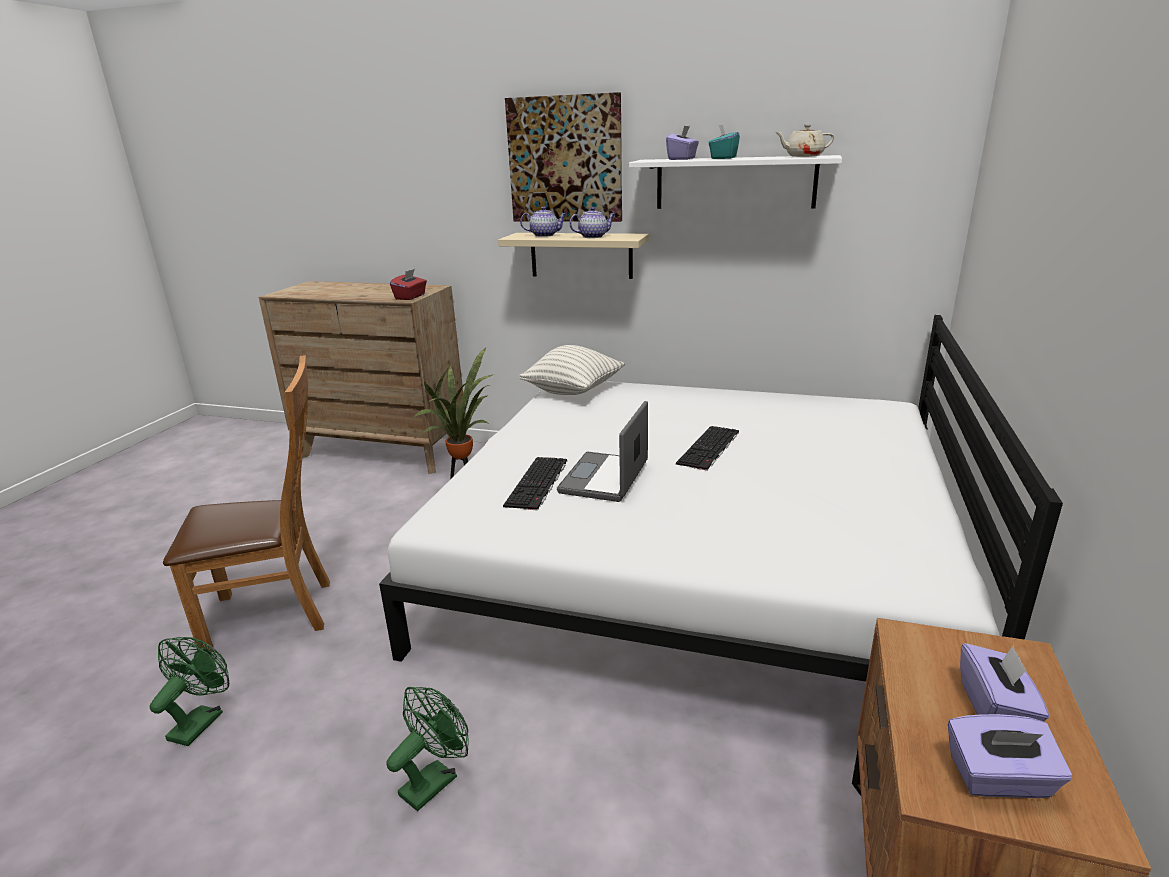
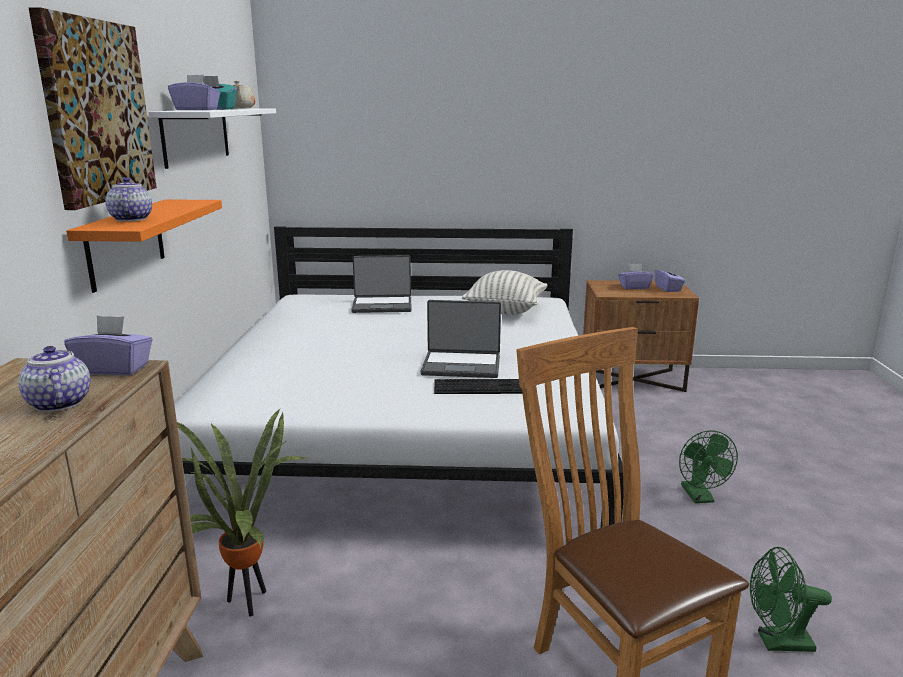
camera: 105 degrees left, 5 degrees down
(410, 297) = (114, 369): red tissue box -> purple tissue box
(435, 780) = (700, 497): green fan -> green fan turned 120 degrees counterclockwise
(573, 391) = (231, 400): pillow -> pillow (505, 311)
(581, 255) = (126, 243): beige shelf -> orange shelf
(593, 236) = (172, 208): teapot -> teapot (58, 403)
(709, 448) = (394, 338): keyboard -> none
(857, 448) = (382, 306): none -> laptop

